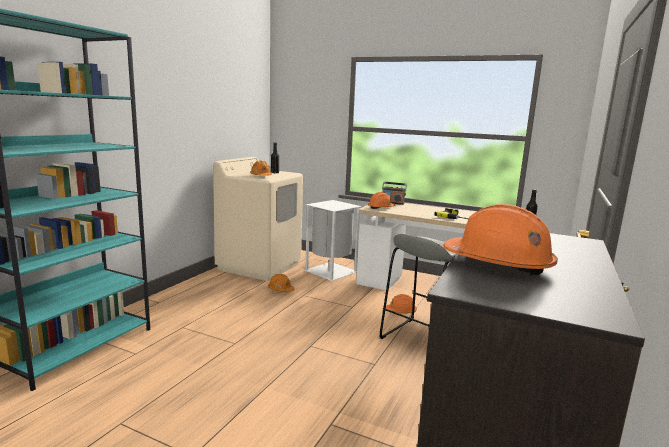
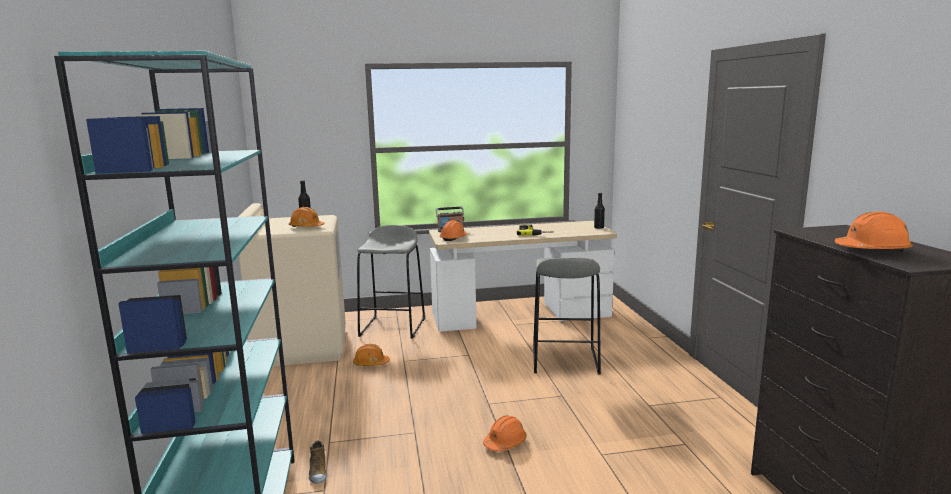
camera: 35 degrees left, 0 degrees up
(149, 341) = (317, 472): none -> shoe
(332, 271) = (393, 327): white trash can -> grey stool
(401, 311) = (515, 343): orange hard hat -> orange hard hat (505, 442)

